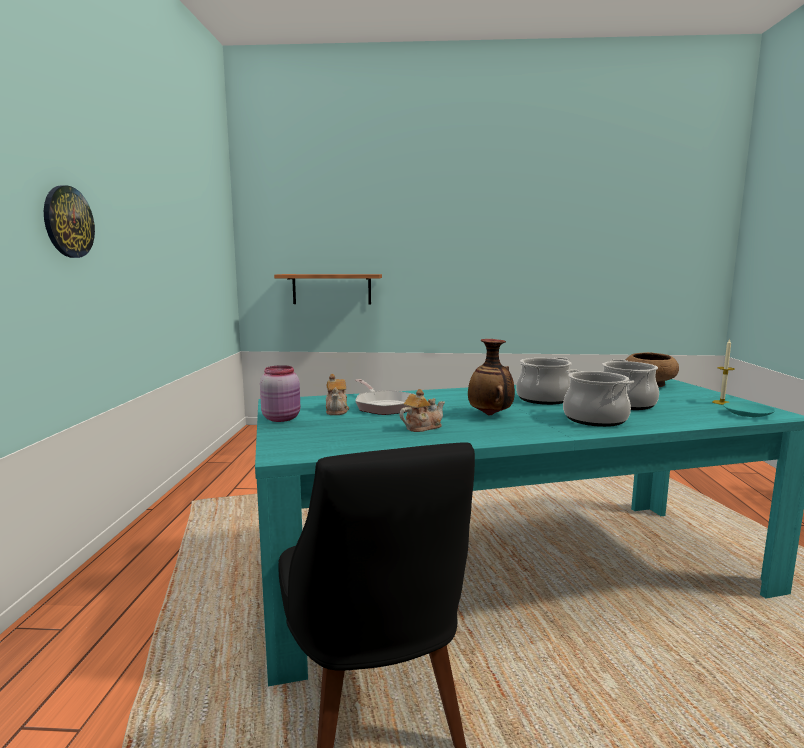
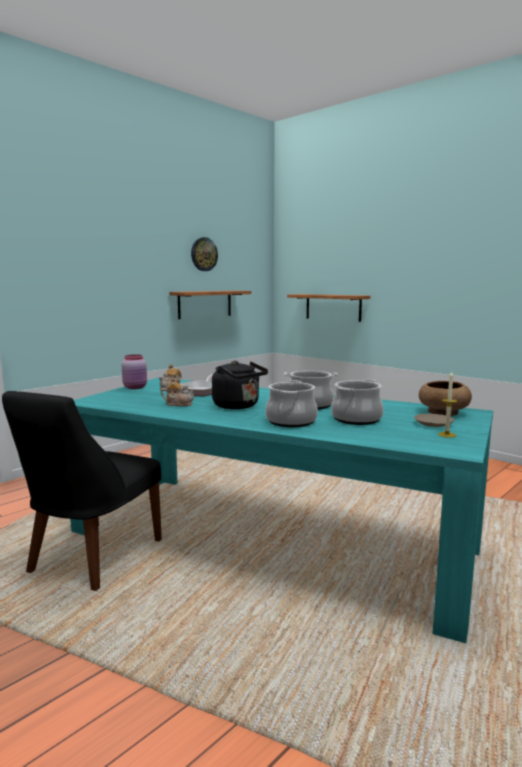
camera: 40 degrees right, 0 degrees up
(68, 222) = (96, 265): wall clock -> wall clock (204, 254)
(185, 289) = (205, 304): none -> shelf
(490, 415) = (238, 406): vase -> black kettle
(682, 396) = (433, 424): none -> beige plate
(747, 414) = (427, 445): turquoise plate -> none

